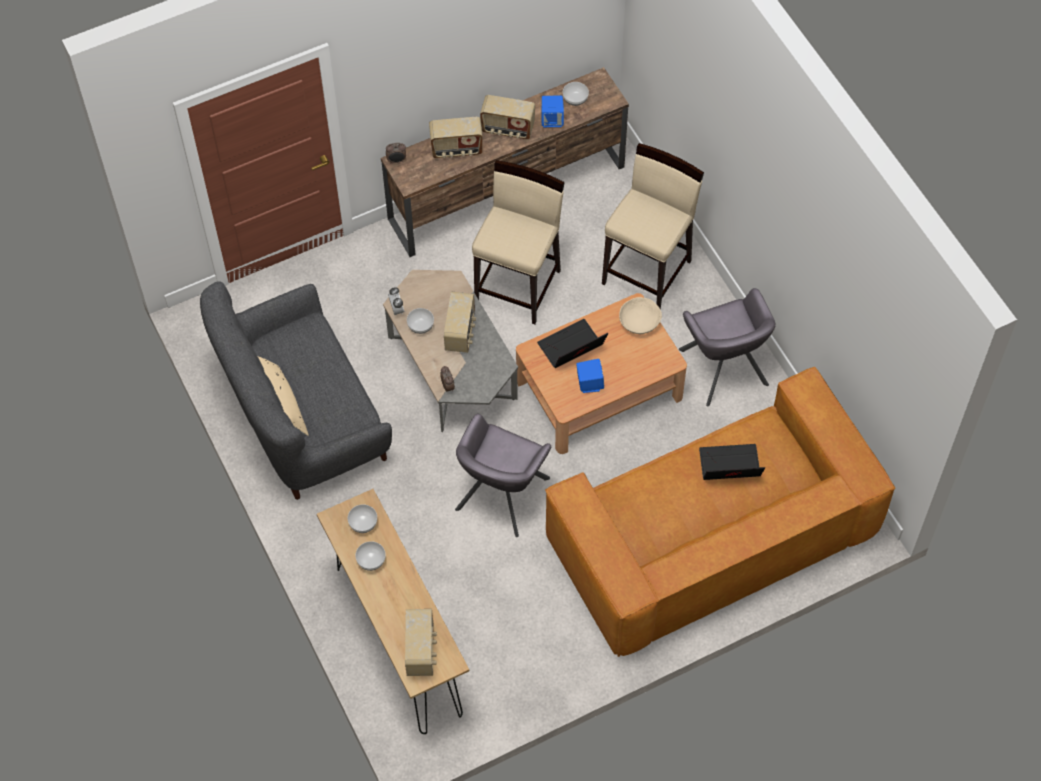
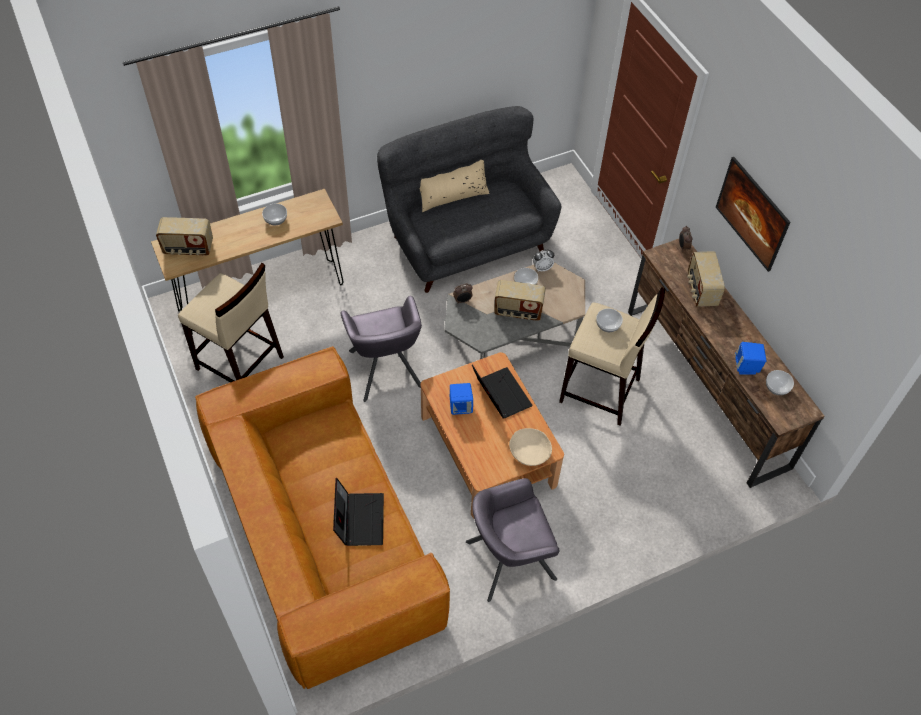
camera: 90 degrees right, 5 degrees down
(363, 523) = (310, 216): bowl -> bowl (608, 326)
(445, 69) = (747, 226): none -> picture
(501, 494) = (385, 369): grey armchair -> grey armchair turned 135 degrees counterclockwise
(507, 129) = (730, 330): radio -> none
(647, 271) = (622, 500): beige stool -> beige stool (240, 364)

